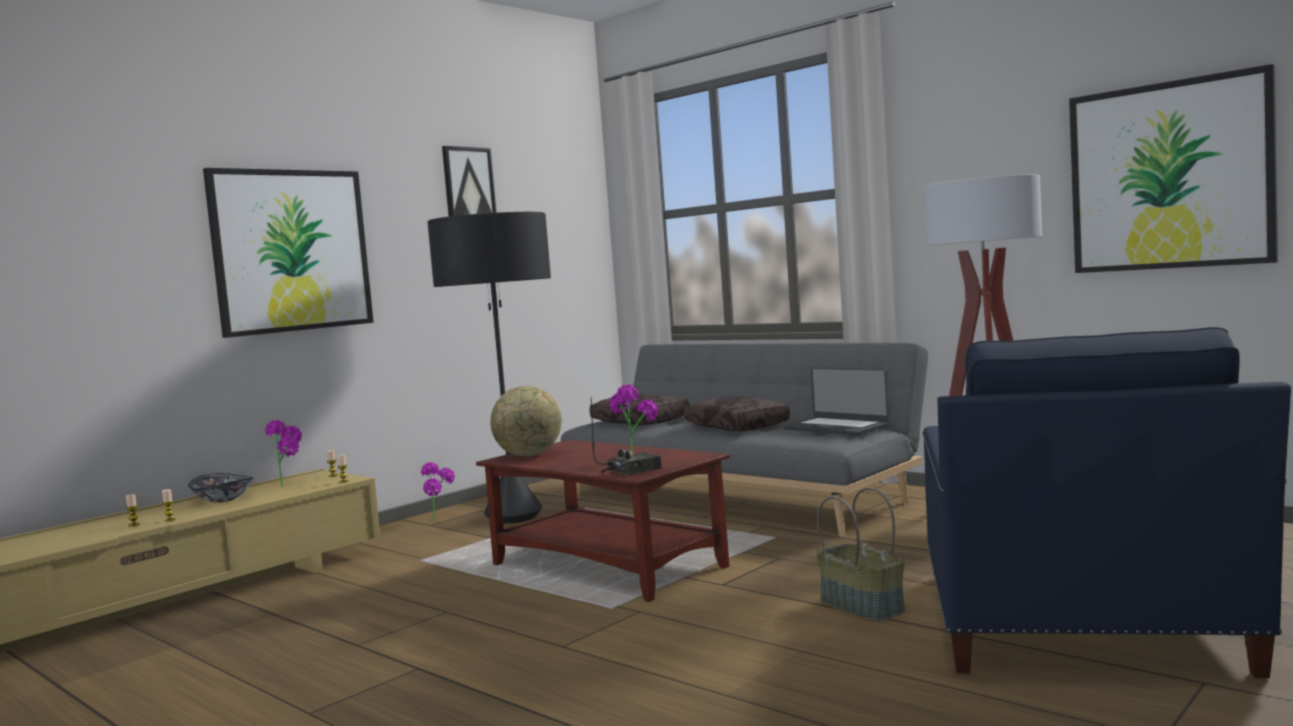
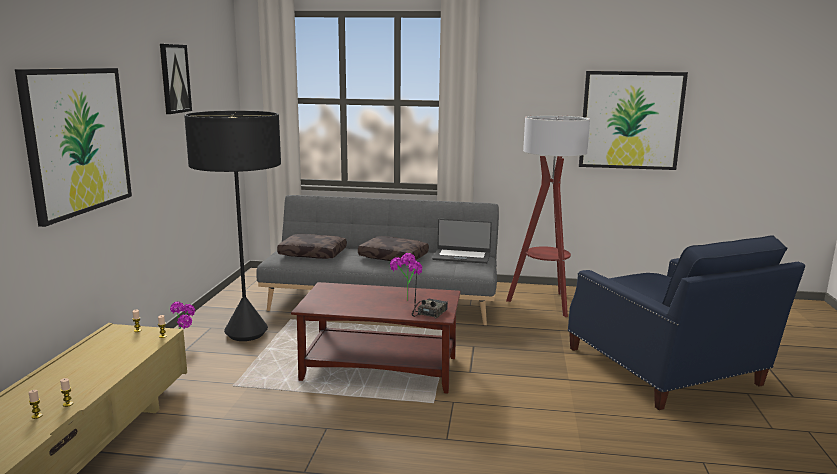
camera: 35 degrees left, 10 degrees up
(222, 500) = (75, 372): bowl -> none
(291, 485) = (114, 345): potted plant -> none
(529, 455) = (323, 302): globe -> none
(863, 606) = (563, 374): basket -> none

